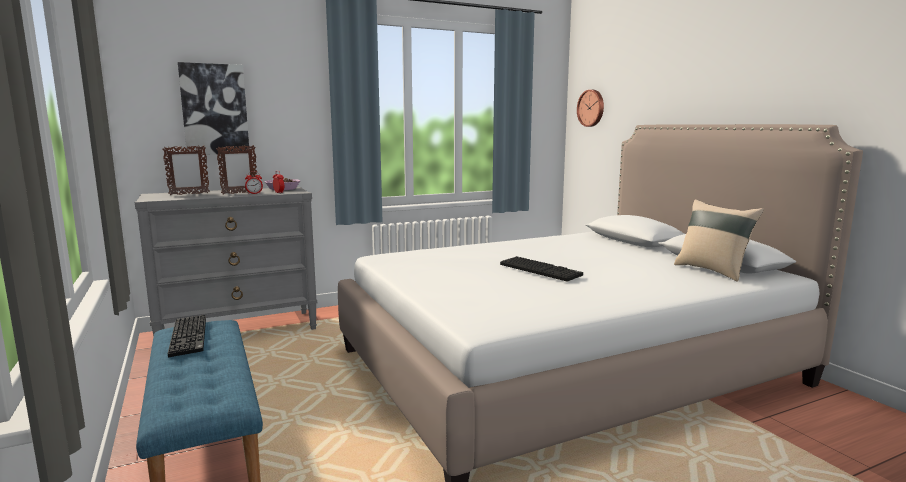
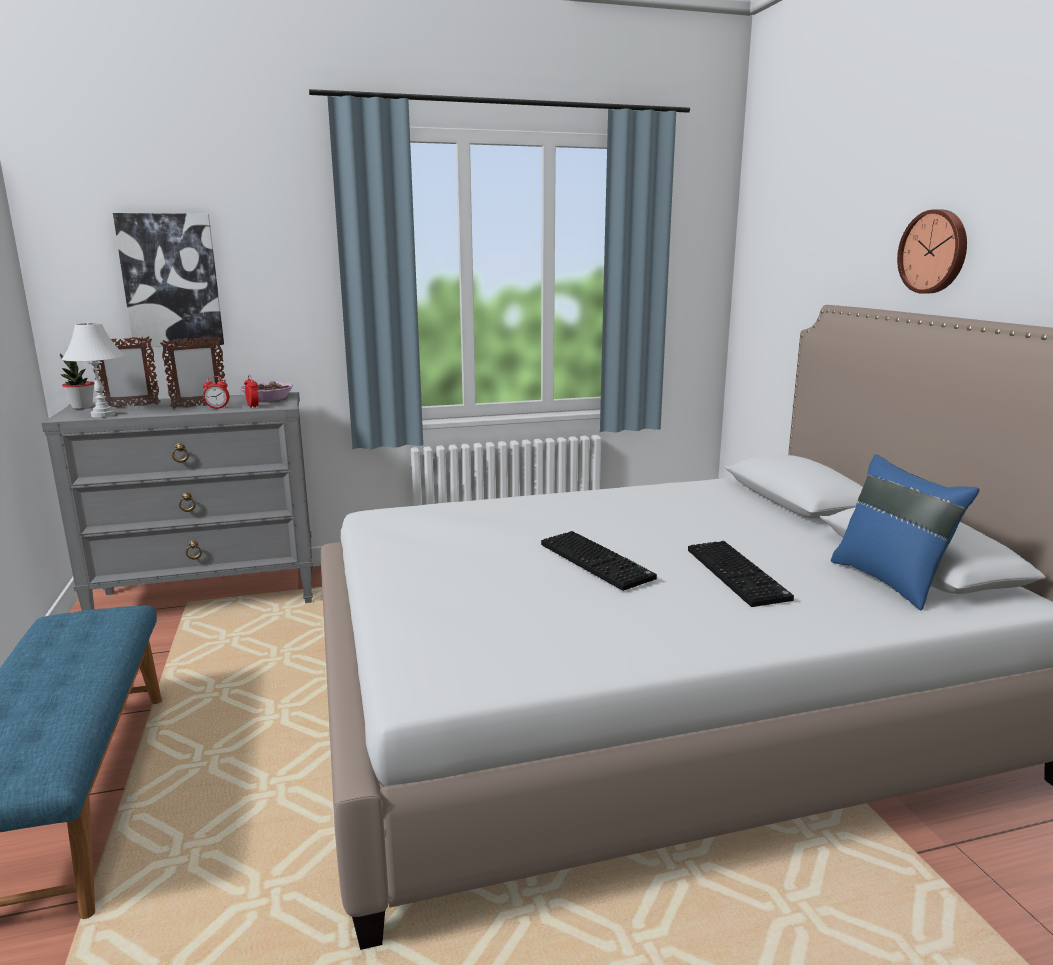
camera: 10 degrees right, 5 degrees up
(153, 195) = (82, 407): none -> potted plant
(175, 198) = (103, 415): none -> white table lamp
(190, 336) = (66, 636): keyboard -> keyboard (739, 574)
(591, 108) = (767, 268): wall clock -> wall clock (934, 252)
(713, 271) = (891, 581): beige pillow -> blue pillow

